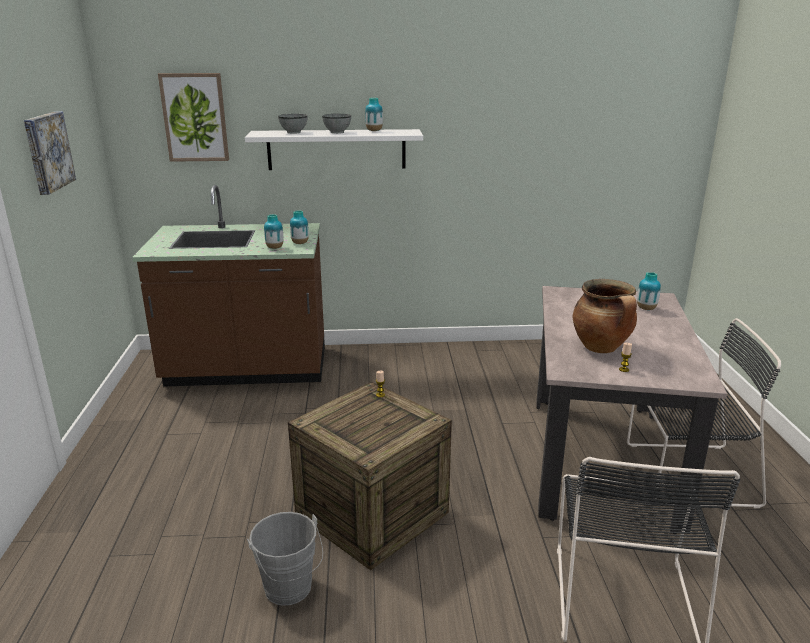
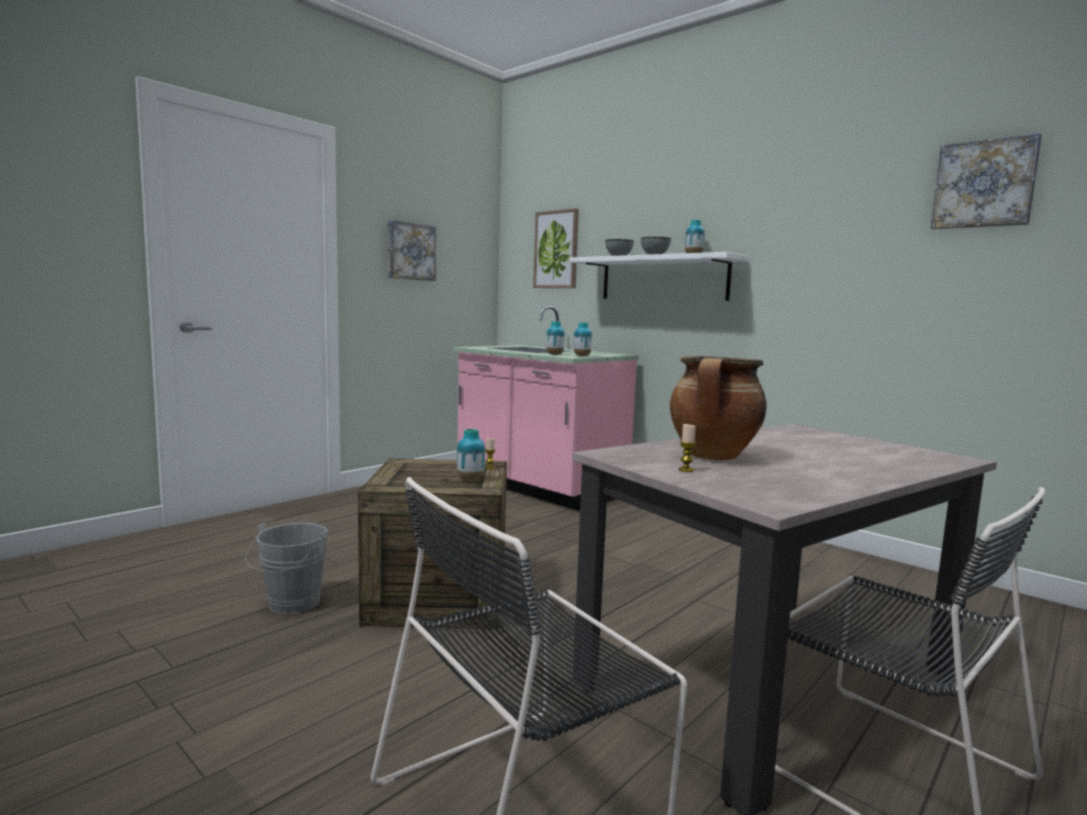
camera: 45 degrees right, 15 degrees down
(247, 370) = (539, 487): brown counter -> pink counter
(587, 83) = (984, 184): none -> picture
(646, 308) = (893, 457): vase -> vase (470, 479)

